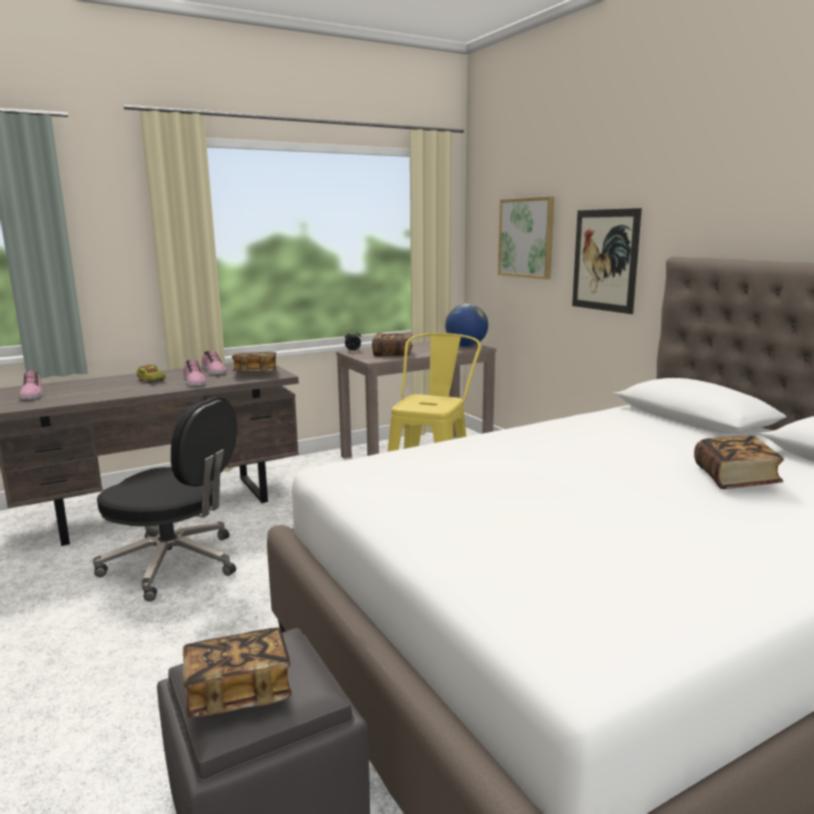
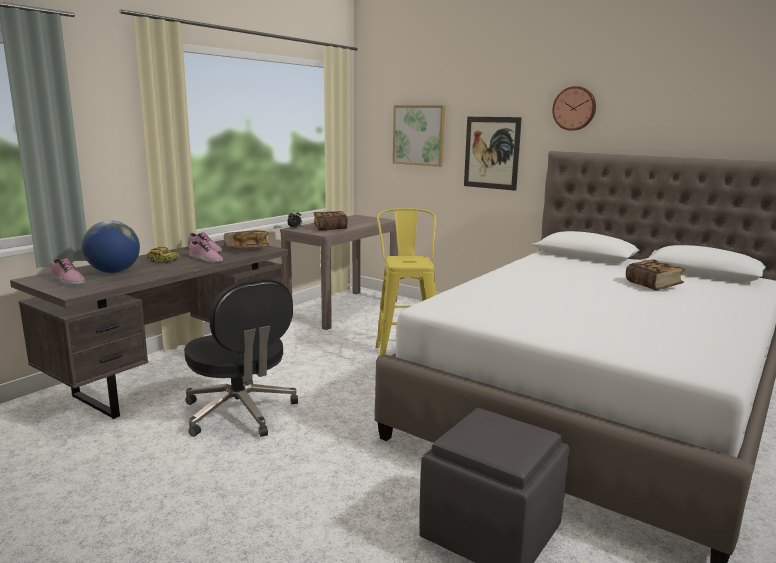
camera: 25 degrees left, 0 degrees up
(175, 564) = (240, 412): black office chair -> black office chair turned 60 degrees clockwise
(238, 692) = (501, 441): book -> none
(466, 346) = (375, 219): globe -> globe (114, 272)
(710, 191) = (574, 108): none -> wall clock

